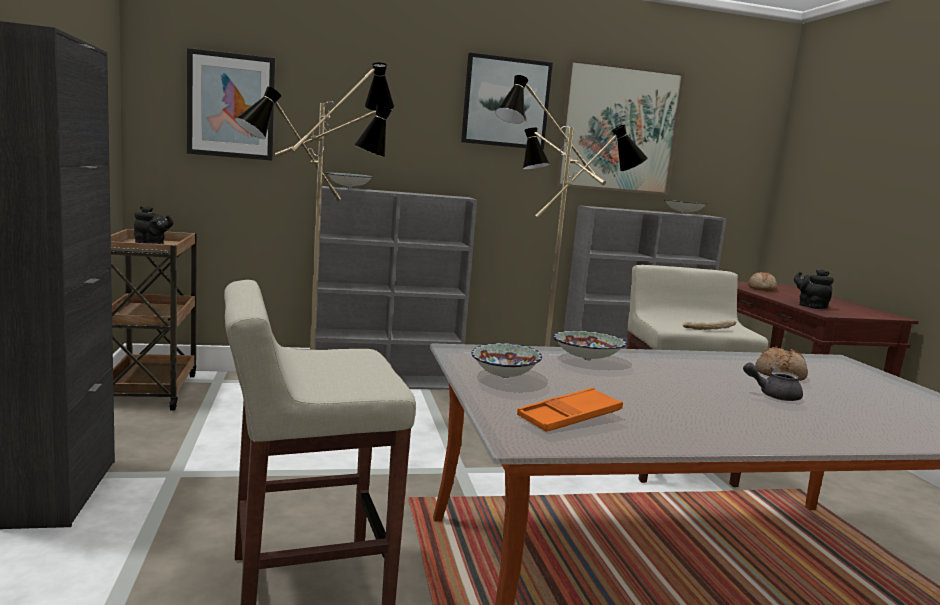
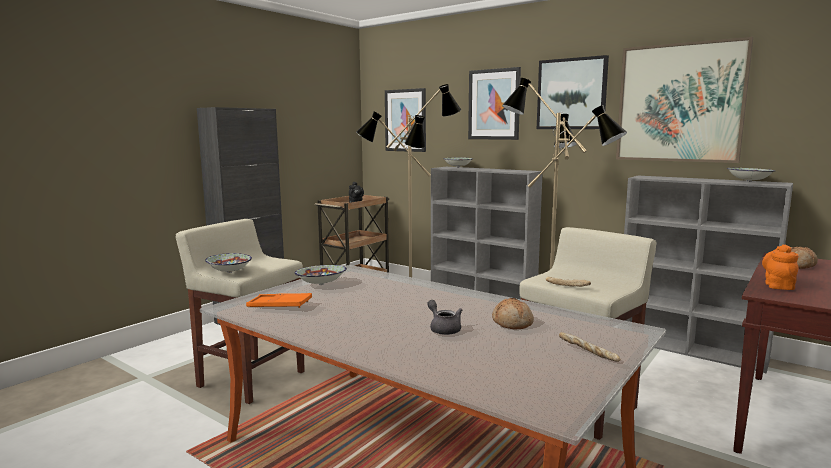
camera: 50 degrees right, 0 degrees up
(397, 101) = (494, 104): none -> picture
(587, 359) = (403, 286): bowl -> bowl (230, 272)
(810, 306) = (778, 285): black teapot -> orange teapot
(890, 387) = (588, 353): none -> bread

